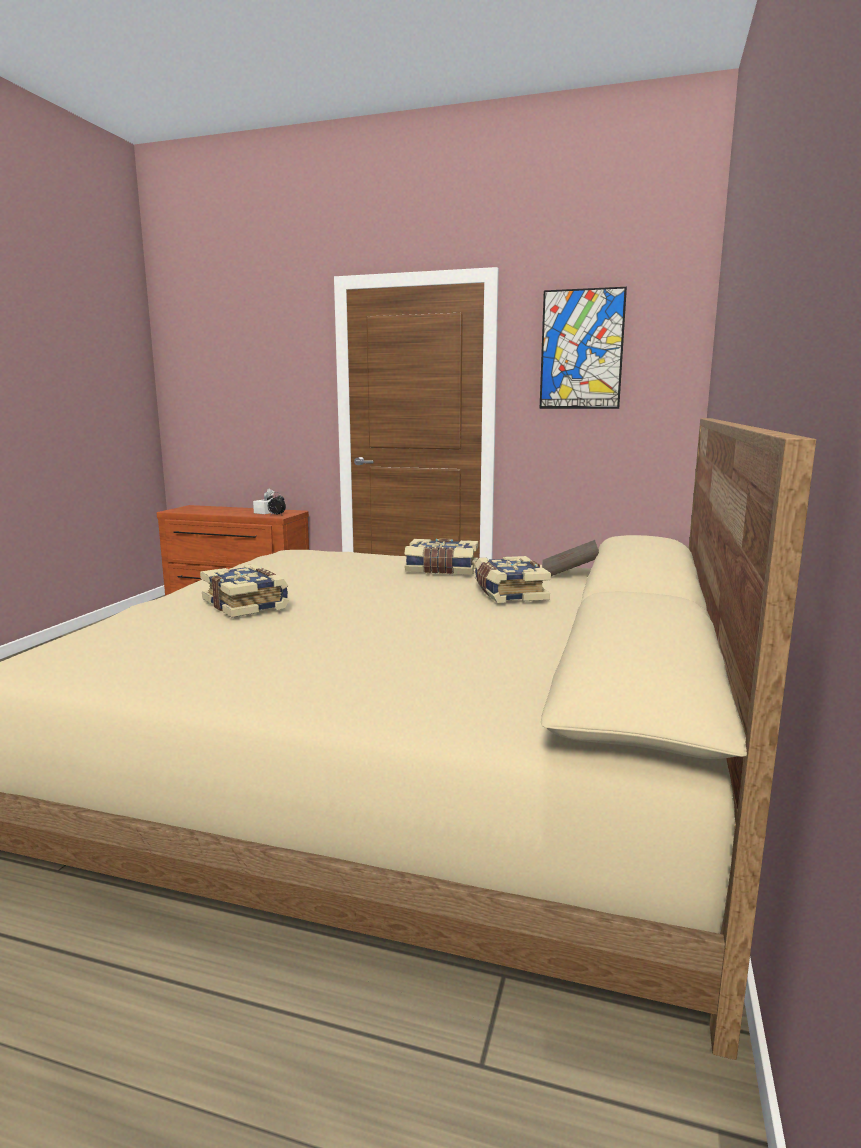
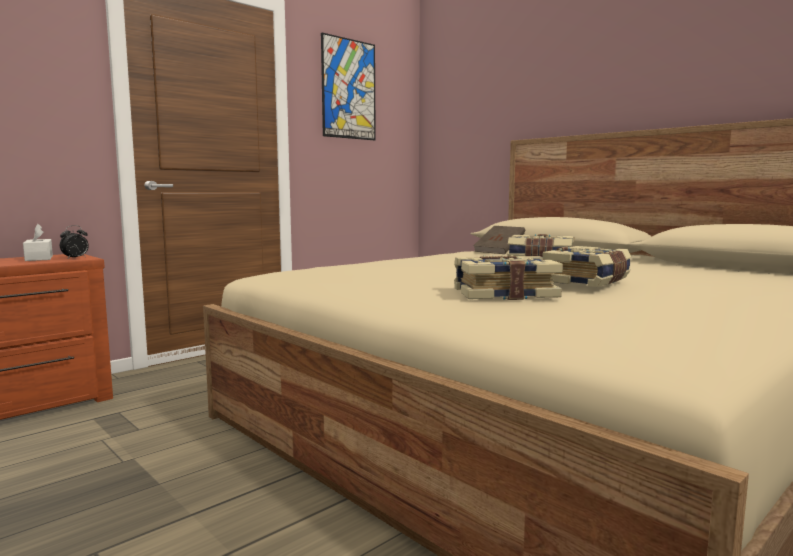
camera: 60 degrees left, 5 degrees down
(441, 570) = (450, 259): book -> book (588, 281)

